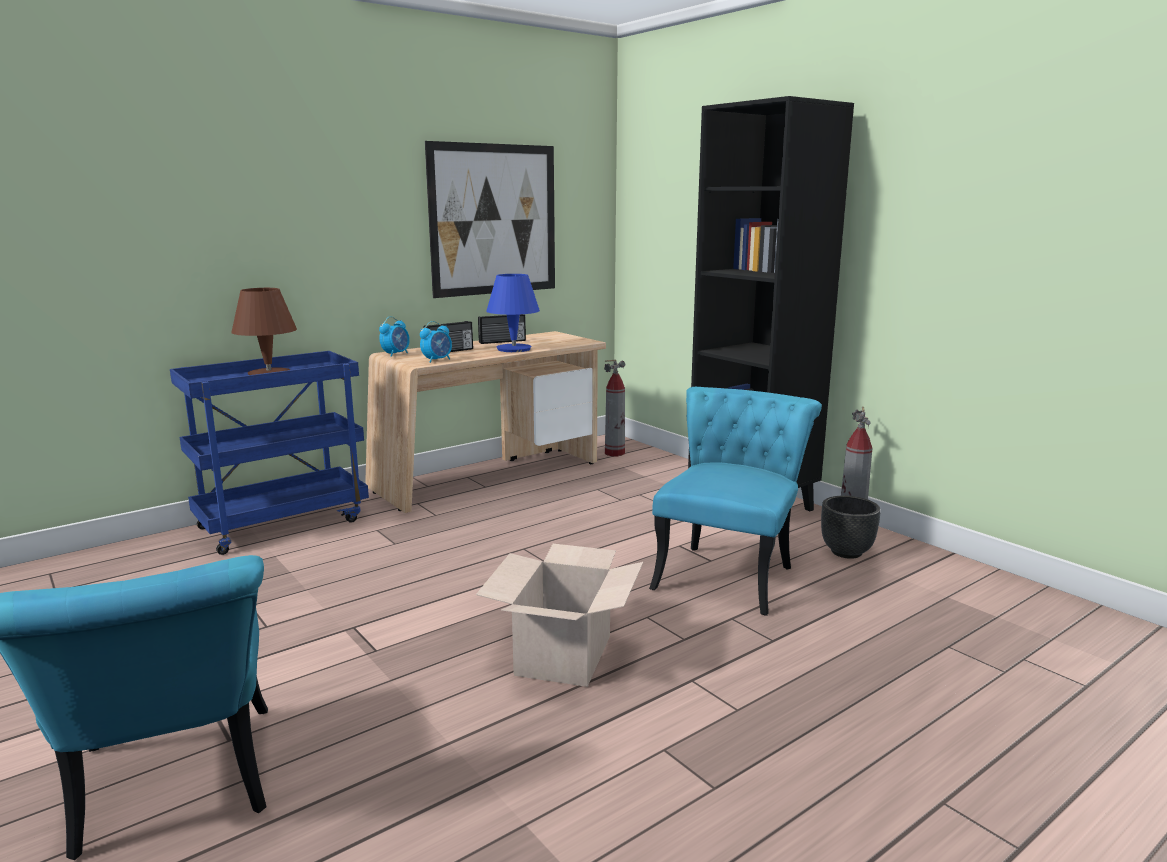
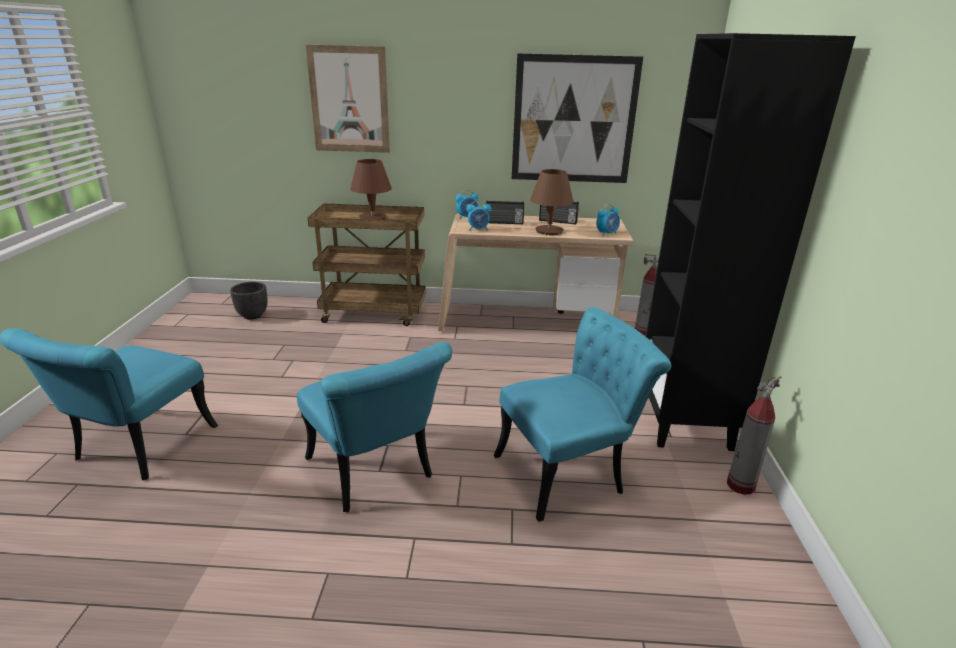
camera: 40 degrees right, 10 degrees up
(199, 206) = (349, 100): none -> picture
(283, 523) = (375, 313): blue cart -> brown cart
(513, 349) = (549, 231): blue table lamp -> brown table lamp
(564, 655) = (375, 474): cardboard box -> turquoise chair
(572, 342) = (607, 234): none -> alarm clock
(846, 552) = (698, 505): black planter -> black planter (253, 316)

